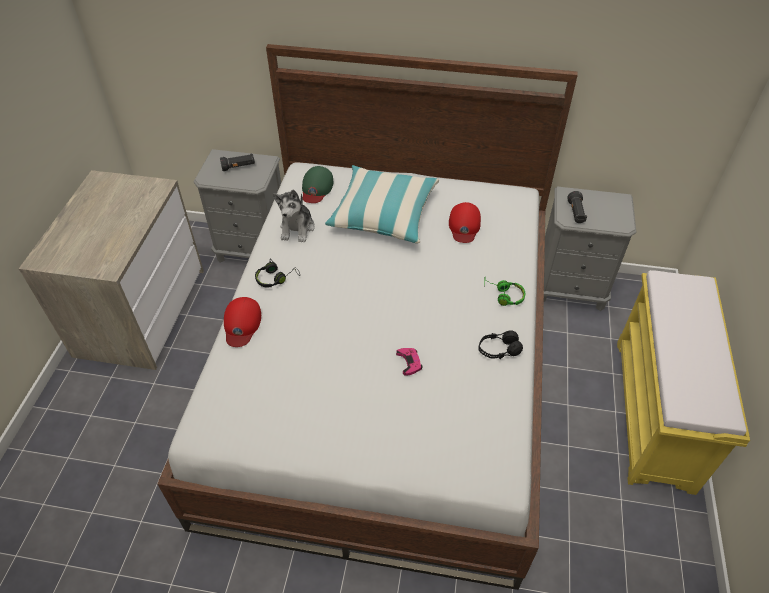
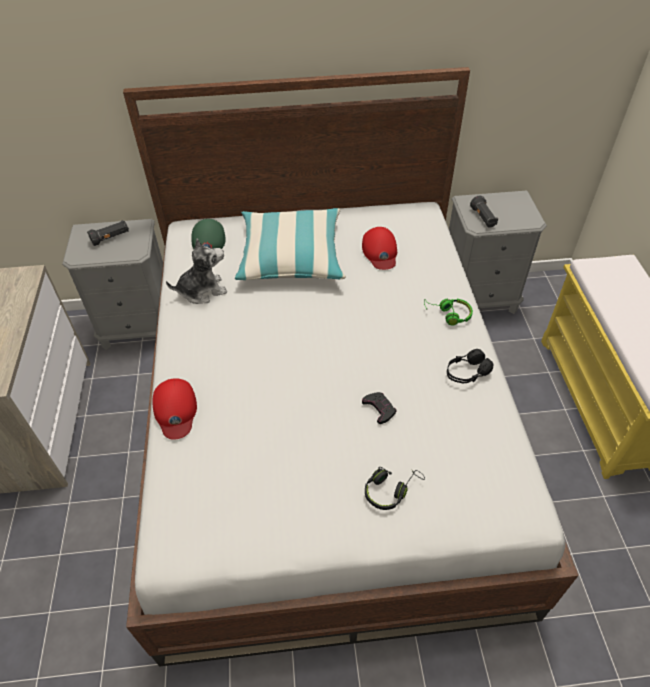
camera: 15 degrees left, 0 degrees up
(276, 278) = (197, 350): black headphones -> black headphones (390, 490)
(297, 228) = (202, 290): plush toy -> plush toy turned 105 degrees counterclockwise
(409, 362) = (379, 408): pink game controller -> black game controller

